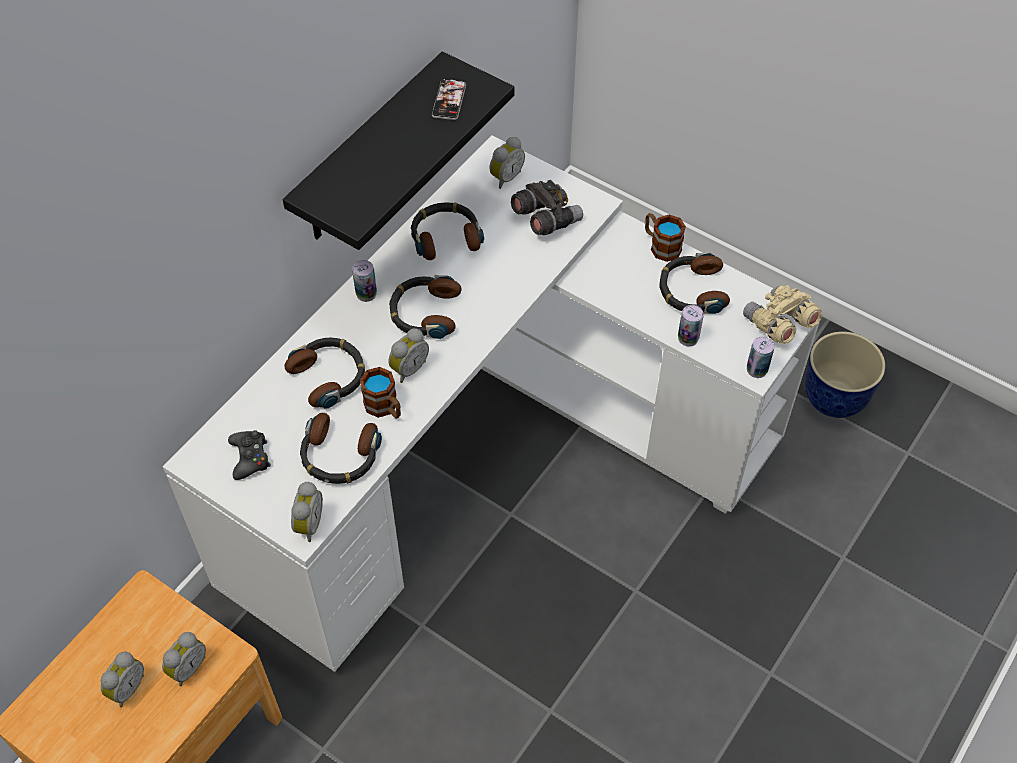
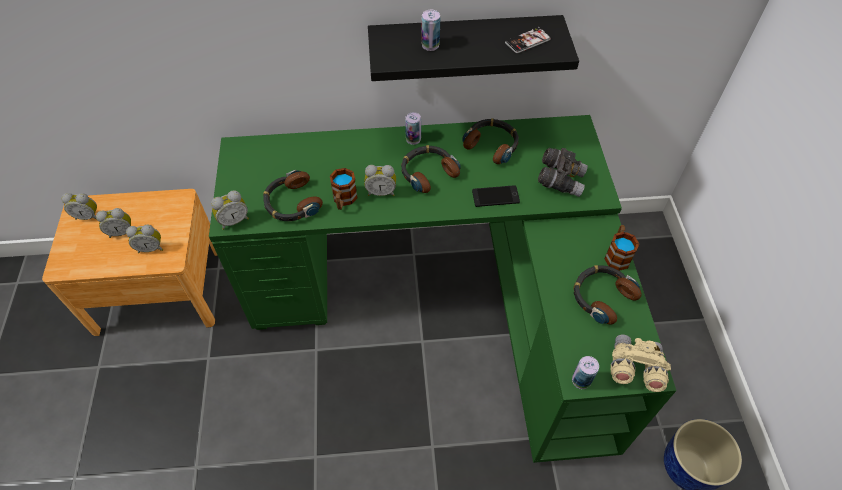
camera: 50 degrees right, 0 degrees up
(250, 457) = (257, 167): black game controller -> none
(329, 376) = (341, 162): headphones -> none
(489, 452) = (450, 301): white desk -> green desk
(505, 177) = (567, 141): alarm clock -> alarm clock (88, 216)
(513, 281) = (495, 196): none -> phone
(688, 338) = (561, 320): can -> can (430, 45)

